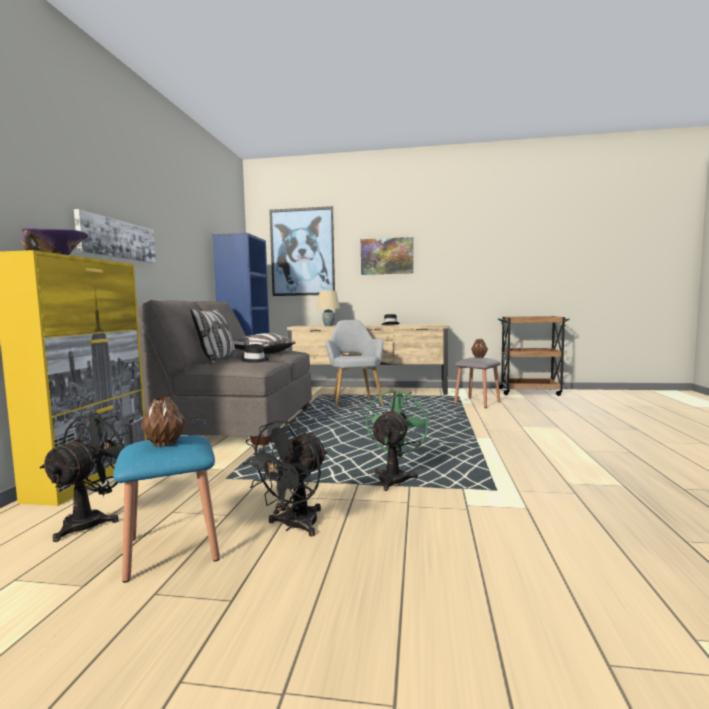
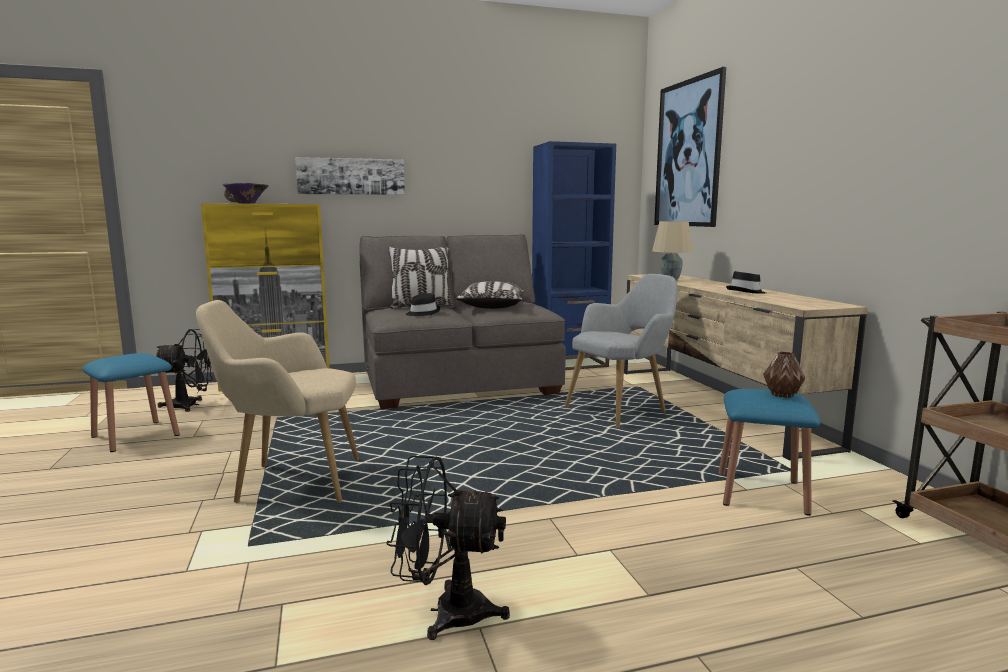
camera: 65 degrees right, 5 degrees up
(164, 444) = (122, 357): brown vase -> none
(293, 526) = (163, 462): black fan -> black fan (446, 612)
(387, 256) = (787, 152): picture -> none
(395, 477) = (290, 481): green fan -> beige armchair
(477, 402) = (761, 492): grey stool -> blue stool

